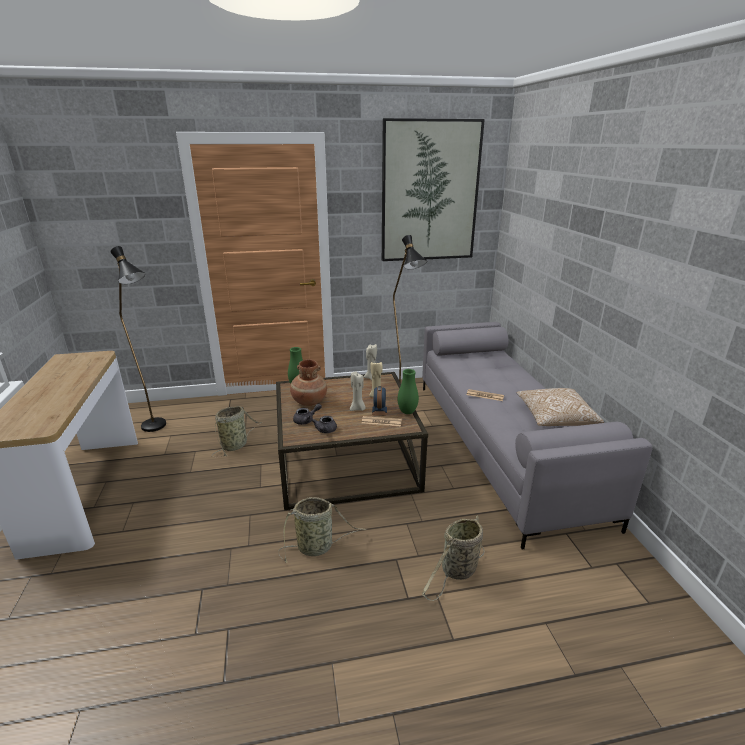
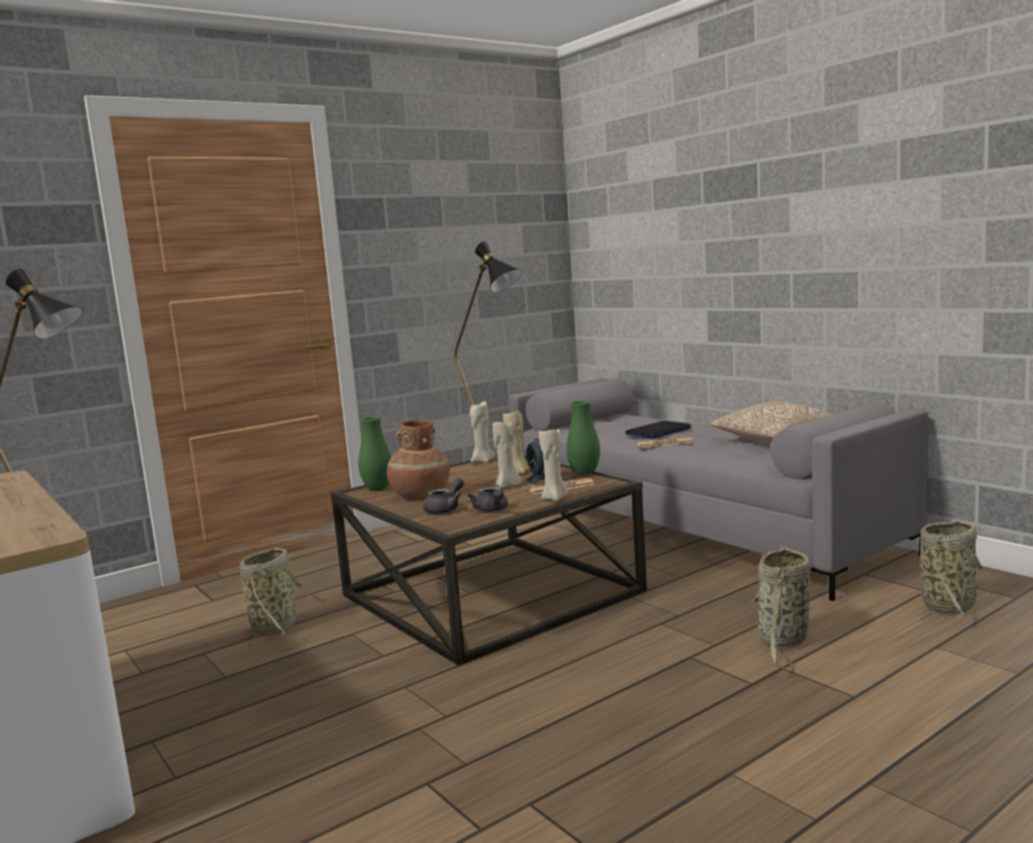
camera: 25 degrees left, 15 degrees down
(317, 547) = (561, 682): basket -> basket (950, 605)
(366, 432) = (555, 498): none -> beige candle
(430, 192) = (477, 197): picture -> none
(495, 380) = (658, 431): none -> laptop

